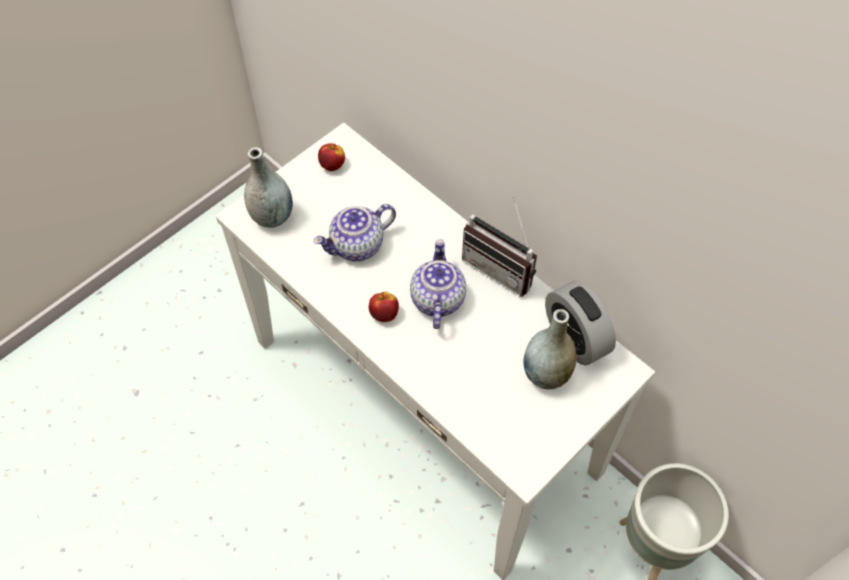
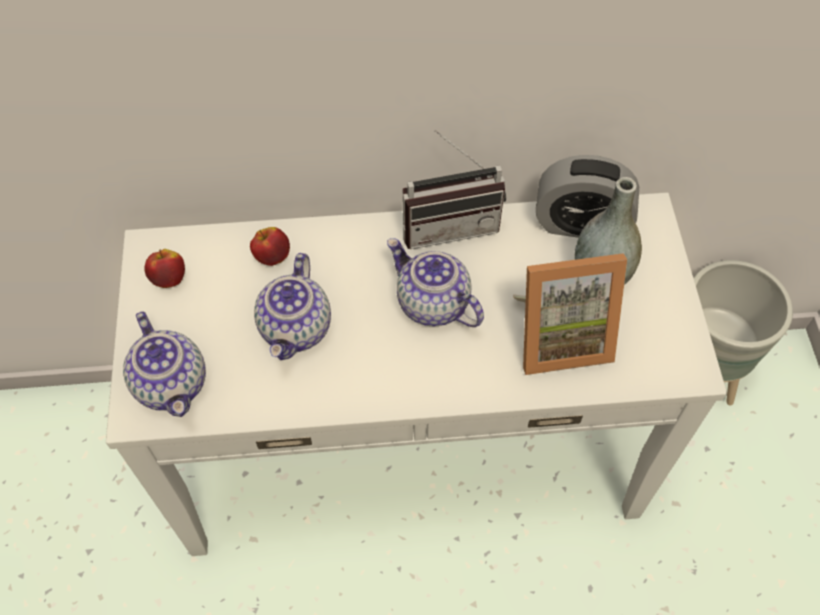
camera: 50 degrees left, 0 degrees up
(272, 217) = (173, 384): grey vase -> teapot
(384, 314) = (405, 363): apple -> apple (272, 257)
(478, 381) = (560, 336): none -> picture frame

